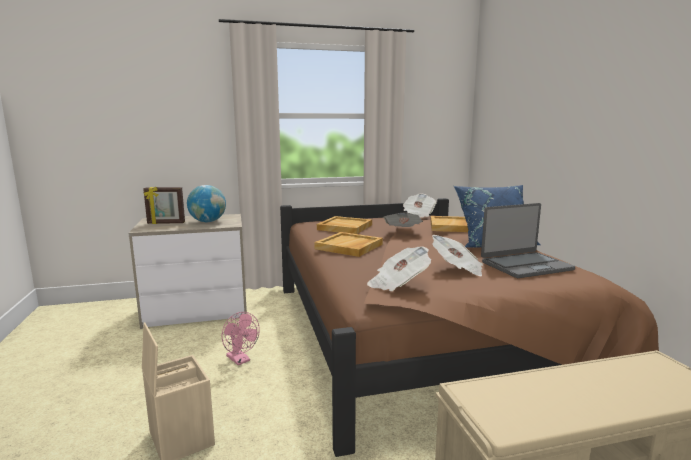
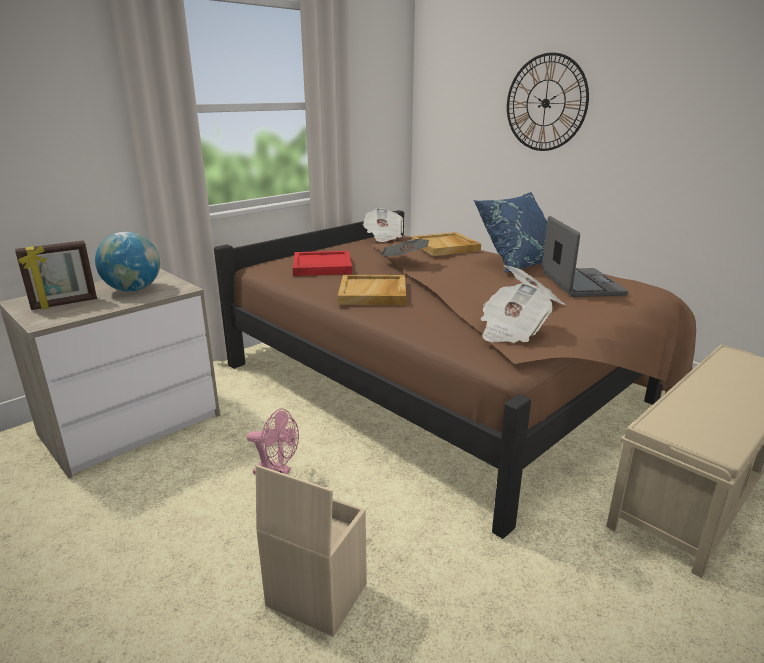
camera: 30 degrees left, 10 degrees up
(344, 227) = (321, 266): beige tray -> red tray
(525, 266) = (580, 284): laptop -> laptop turned 45 degrees counterclockwise
(554, 111) = (545, 103): none -> wall clock

